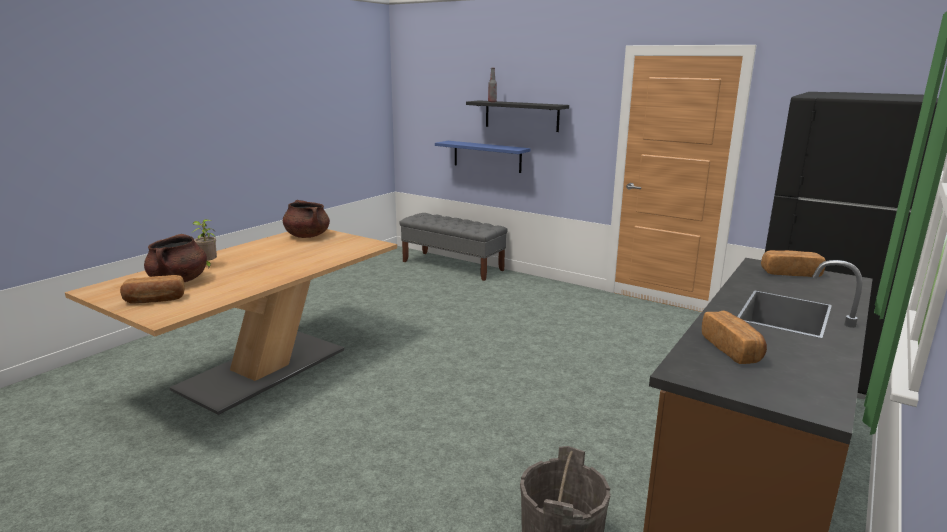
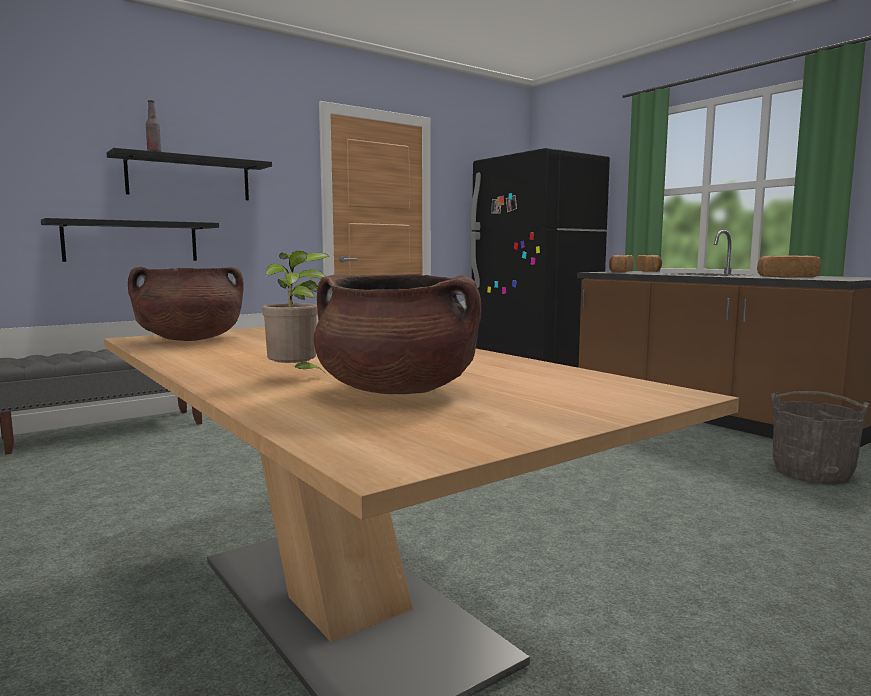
camera: 70 degrees left, 10 degrees down
(155, 300) = (537, 401): bread -> bread (649, 271)
(487, 156) = (131, 241): blue shelf -> black shelf

